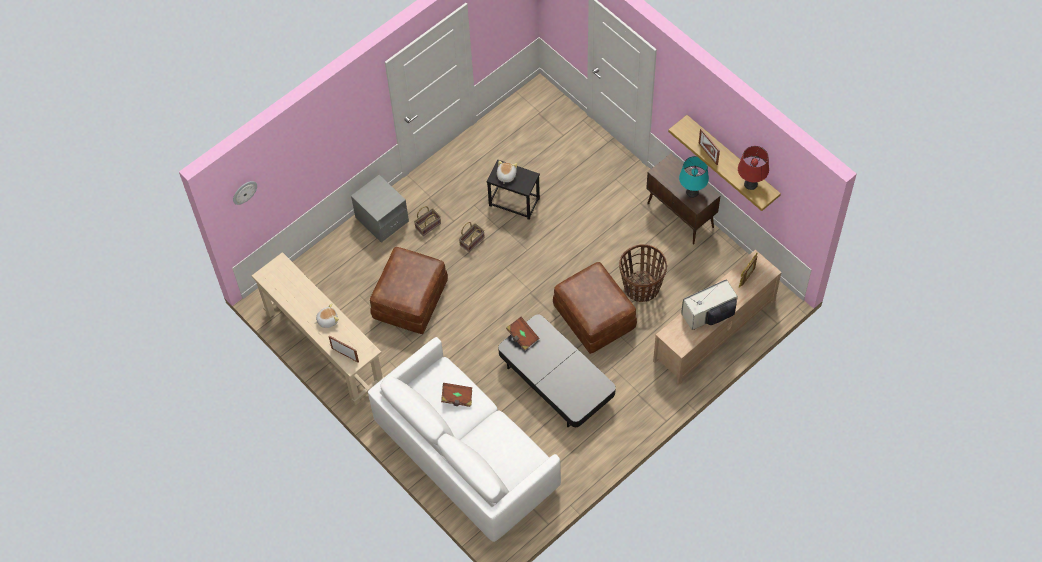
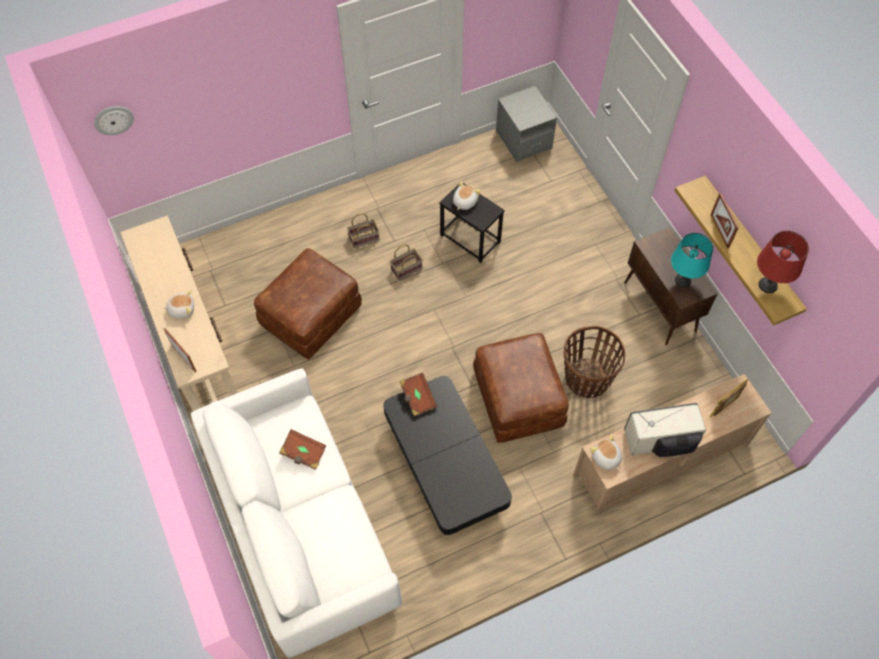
camera: 15 degrees right, 0 degrees up
(382, 219) = (316, 218): grey nightstand -> grey nightstand (523, 140)
(674, 337) = (606, 458): none -> plush toy

